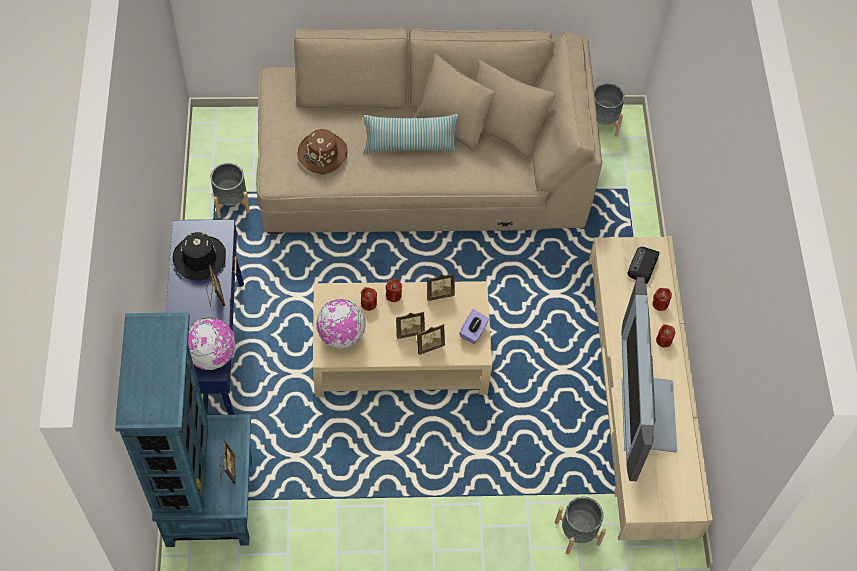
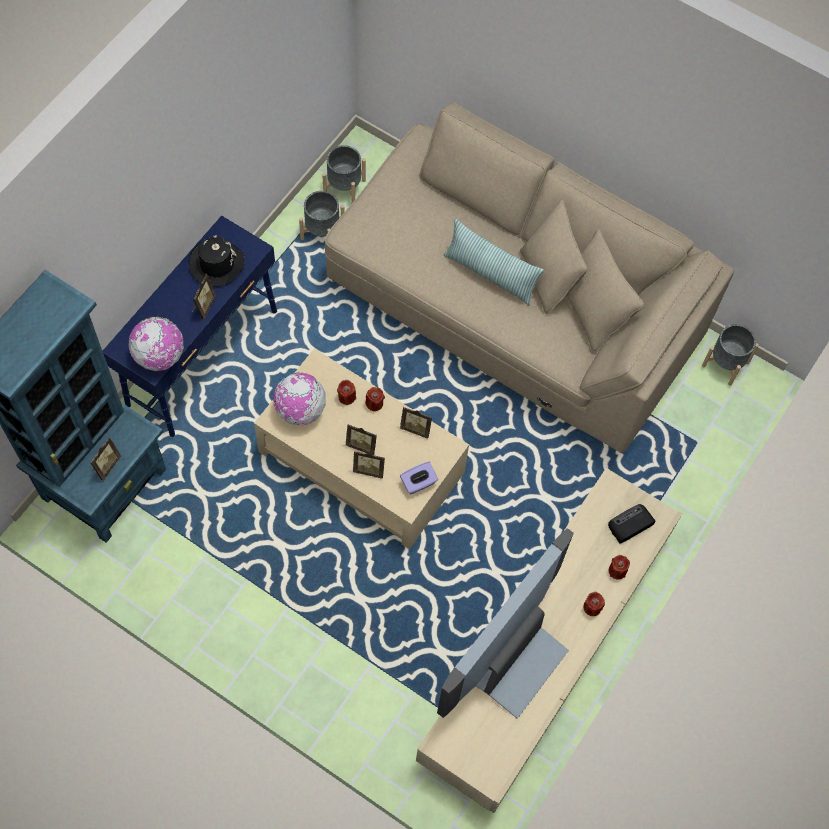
camera: 35 degrees right, 5 degrees up
(323, 154) = (405, 234): brown hat -> none
(577, 533) = (389, 728): grey planter -> grey planter (344, 187)

